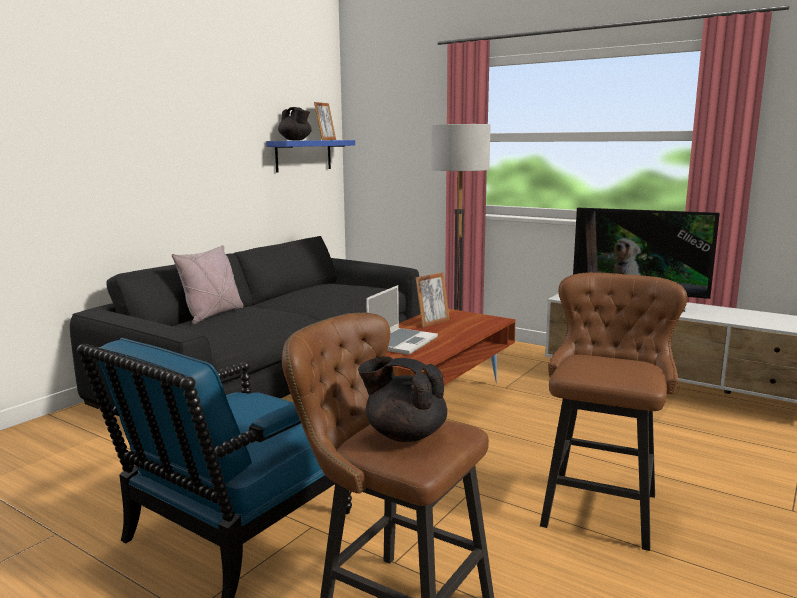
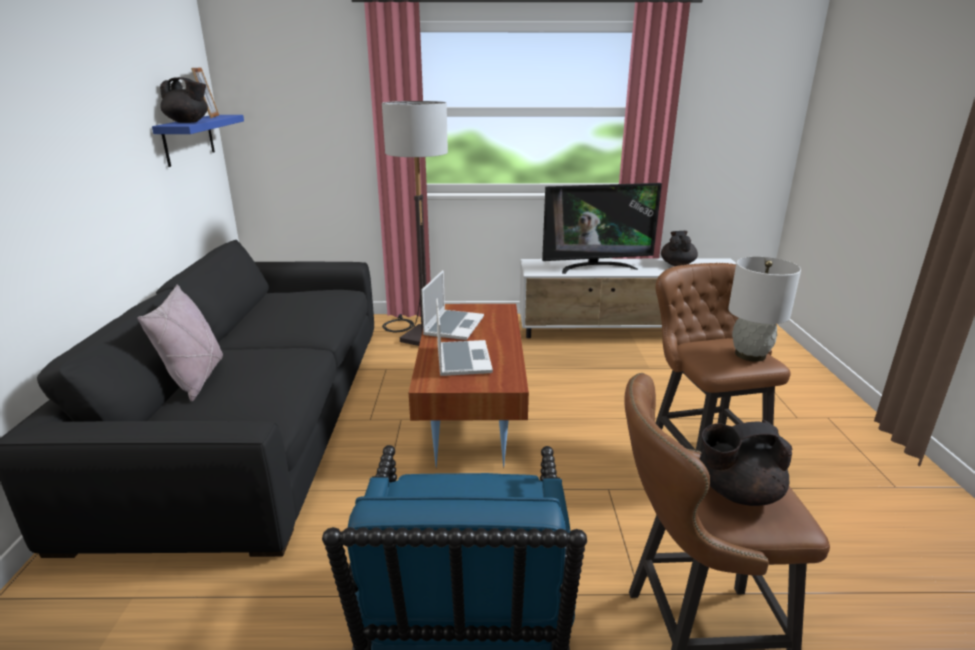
camera: 35 degrees left, 10 degrees up
(432, 322) = (453, 326): picture frame -> laptop
(630, 373) = (750, 355): none -> white table lamp
(747, 315) = (677, 264): none -> black teapot

